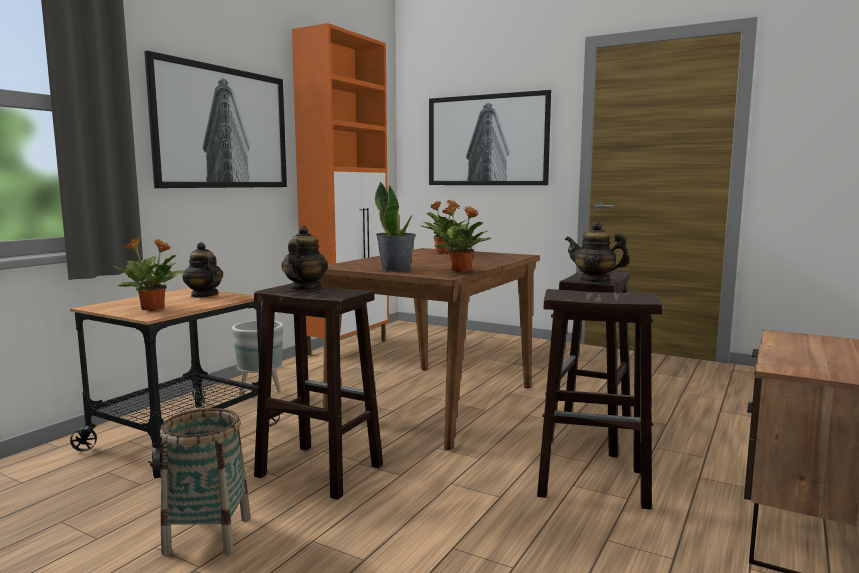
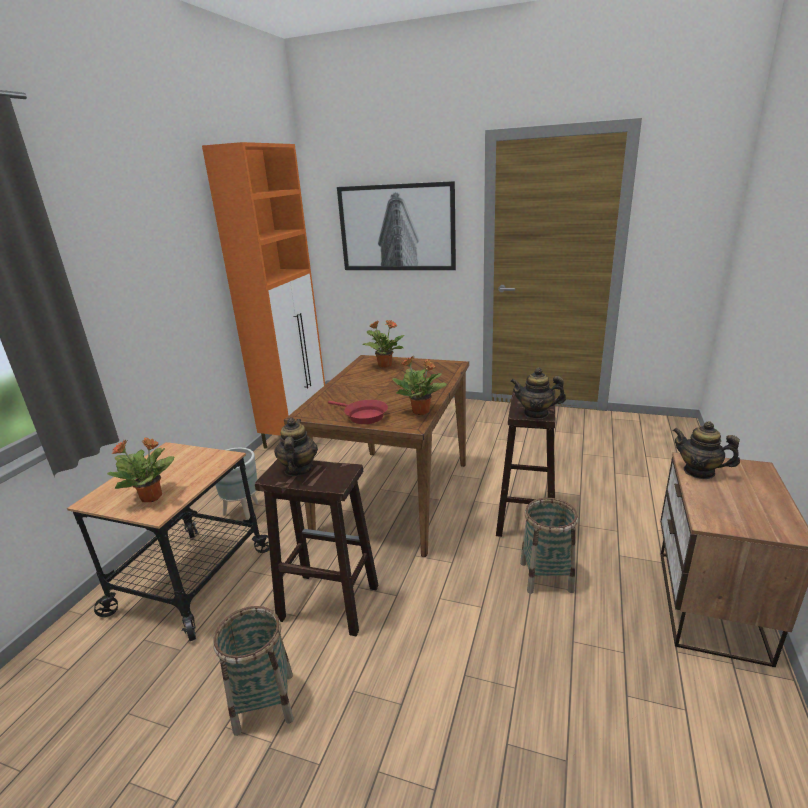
camera: 10 degrees left, 15 degrees up
(204, 295) = (187, 460): teapot -> teapot (699, 472)
(222, 128) = (155, 271): picture -> none
(396, 269) = (363, 416): potted plant -> red frying pan
(594, 482) = (546, 576): brown stool -> basket

